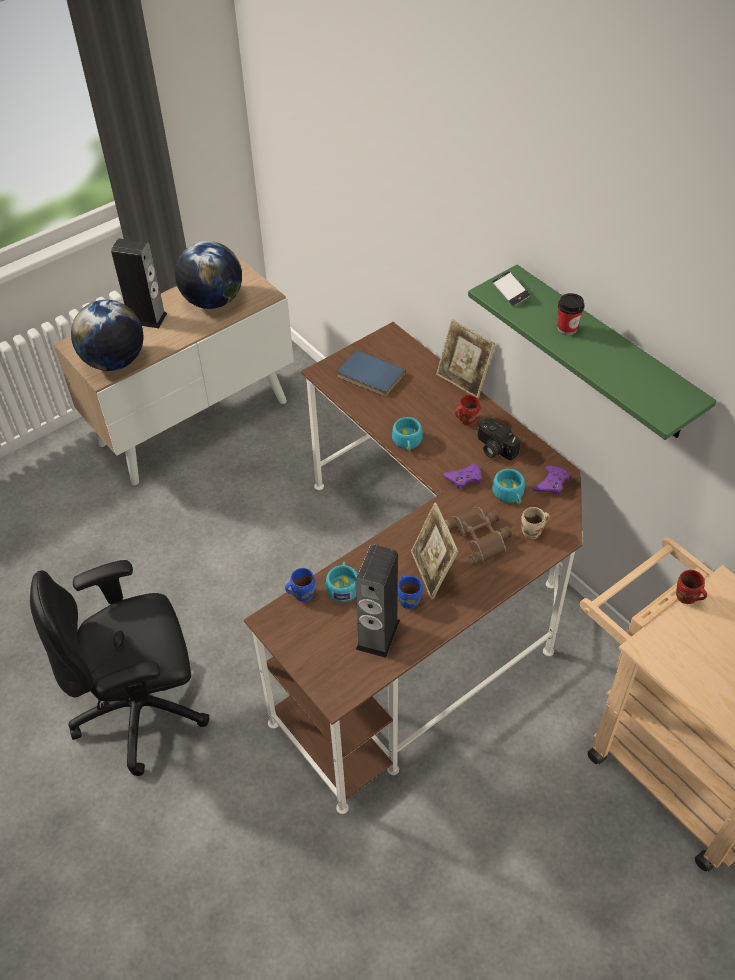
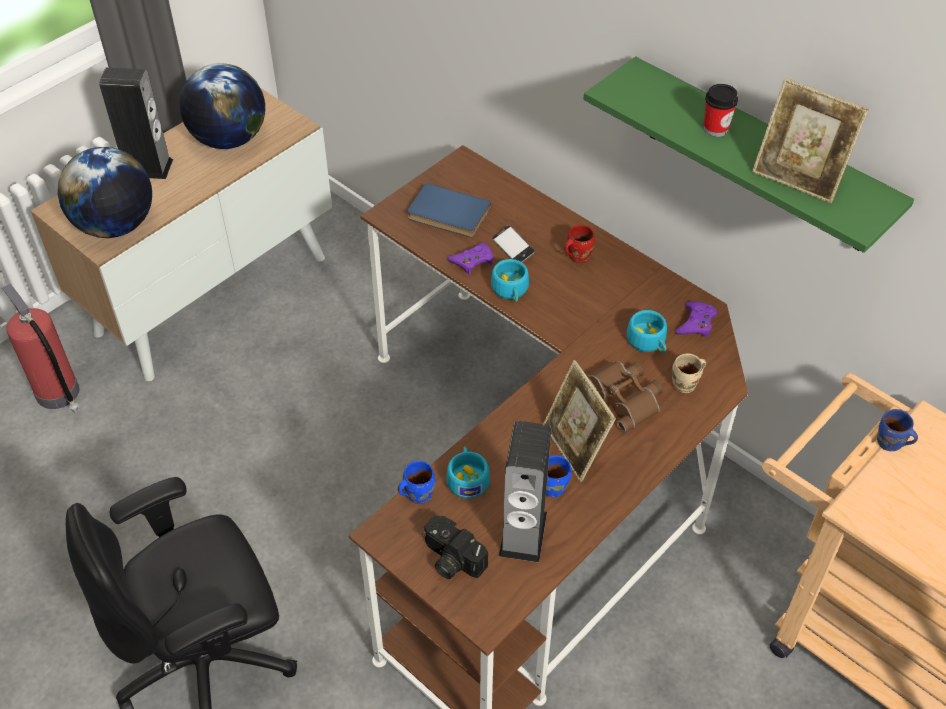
camera: 10 degrees left, 0 degrees up
(65, 487) = (59, 393): none -> fire extinguisher
(463, 381) = (563, 210): picture frame -> picture frame (798, 179)
(464, 478) = (589, 328): purple game controller -> purple game controller (472, 261)
(493, 448) = (617, 287): camera -> camera (450, 559)
(510, 292) = (636, 90): phone -> phone (513, 248)
(686, 598) = (890, 444): red mug -> blue mug

